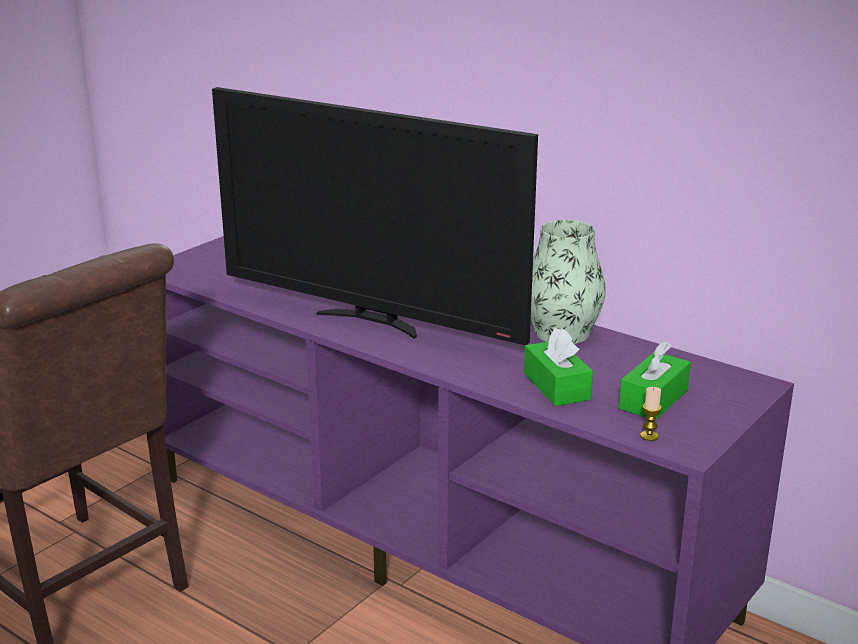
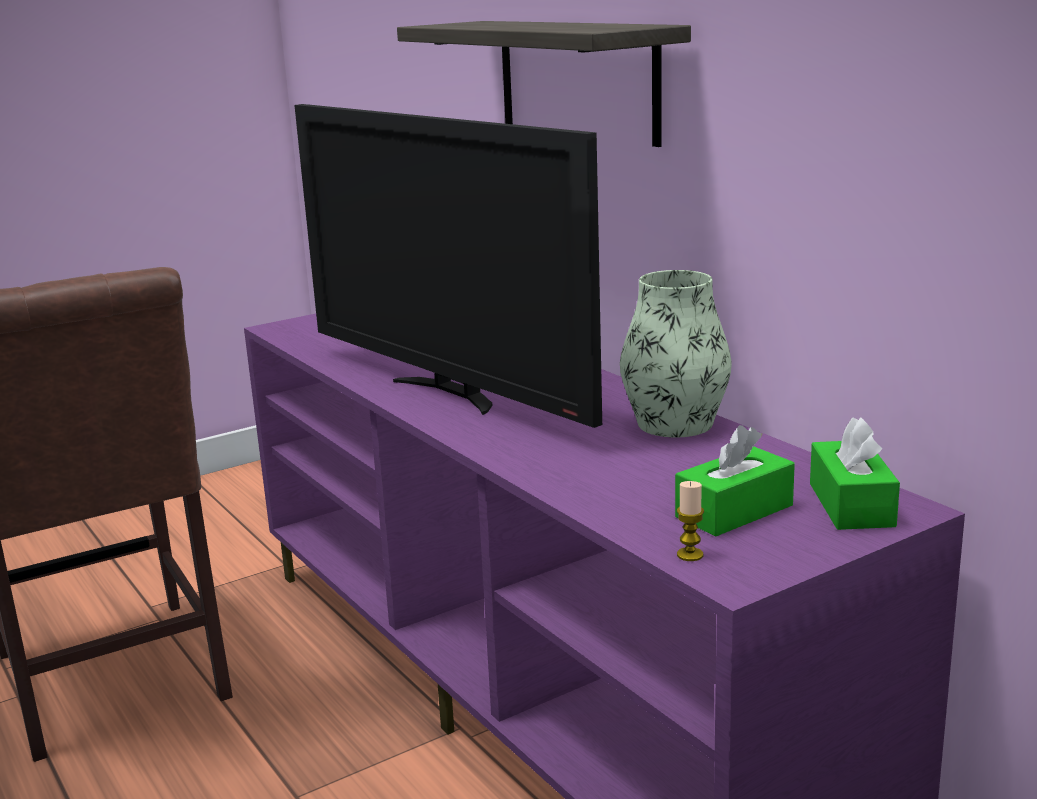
camera: 20 degrees right, 5 degrees down
(448, 65) = (576, 79): none -> shelf
(556, 386) = (613, 482): green tissue box -> green tissue box (851, 505)

